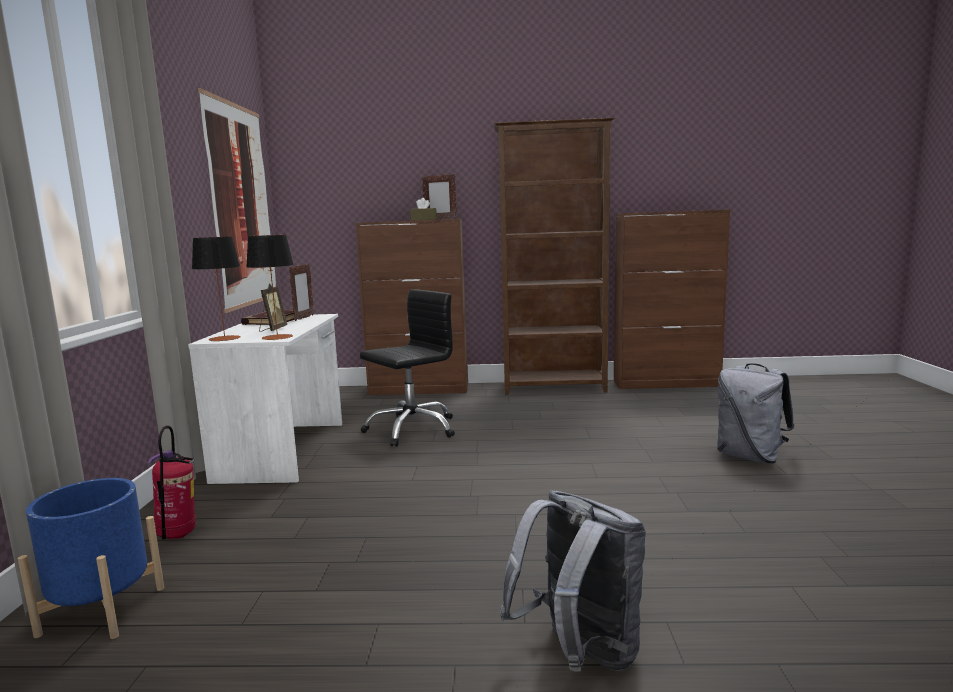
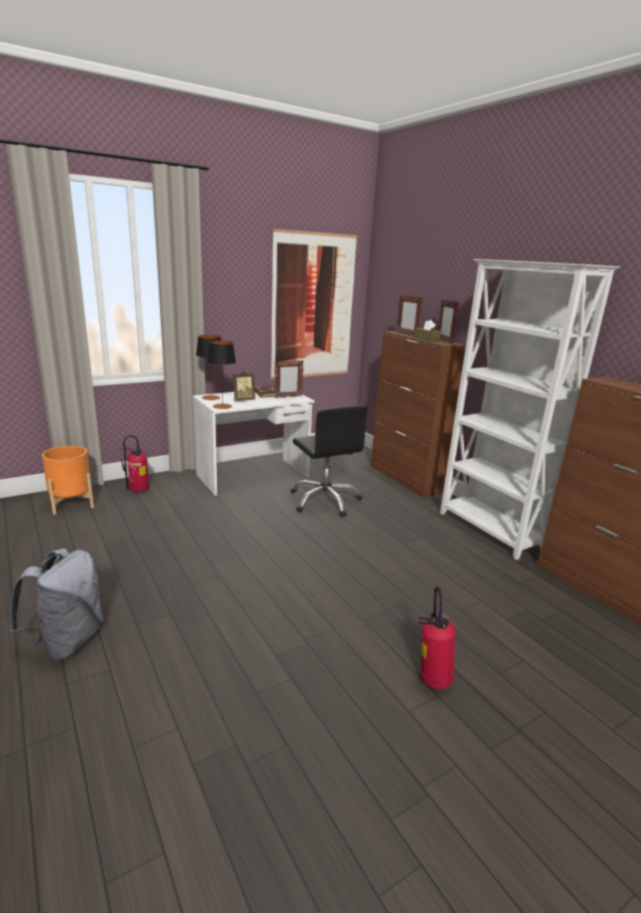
camera: 55 degrees right, 10 degrees up
(103, 611) = (72, 503): blue planter -> orange planter
(388, 221) = (406, 334): none -> picture frame
(411, 429) = (325, 500): black office chair -> black office chair turned 45 degrees clockwise
(555, 388) = (489, 531): brown bookcase -> white bookcase
(750, 456) = (432, 679): grey backpack -> fire extinguisher

